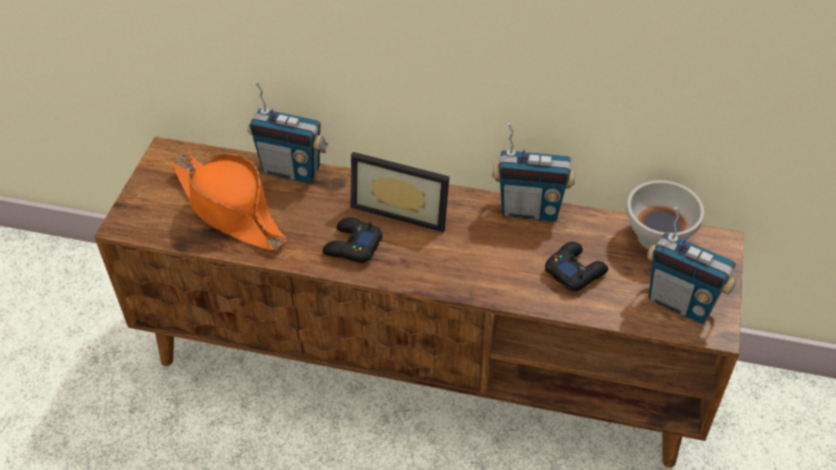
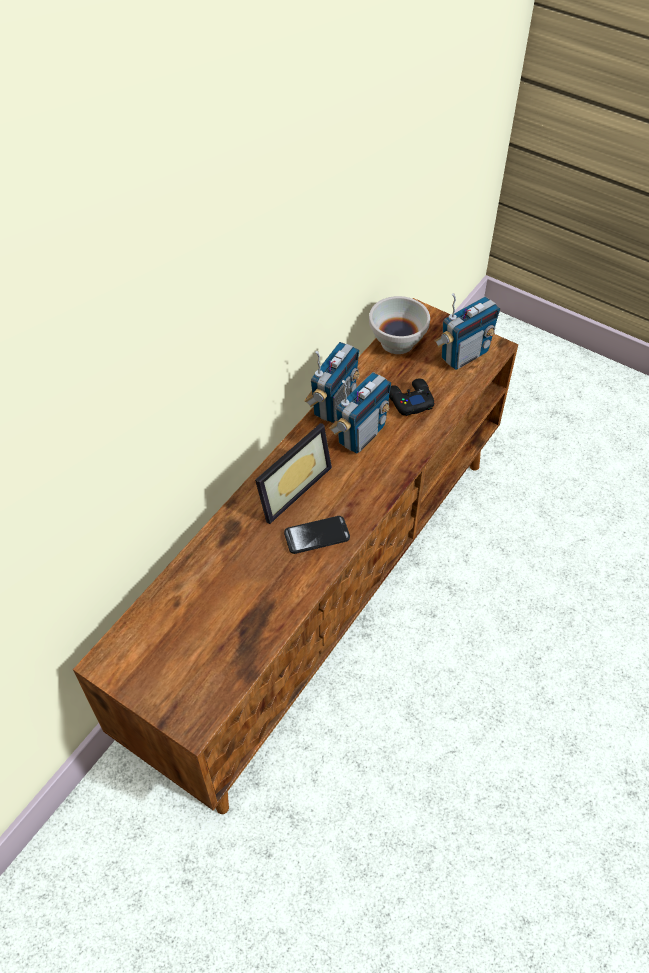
camera: 70 degrees left, 5 degrees up
(230, 209) = (222, 621): orange hat -> none
(292, 170) = (196, 557): radio -> radio (360, 434)
(352, 246) = (317, 536): black game controller -> phone

